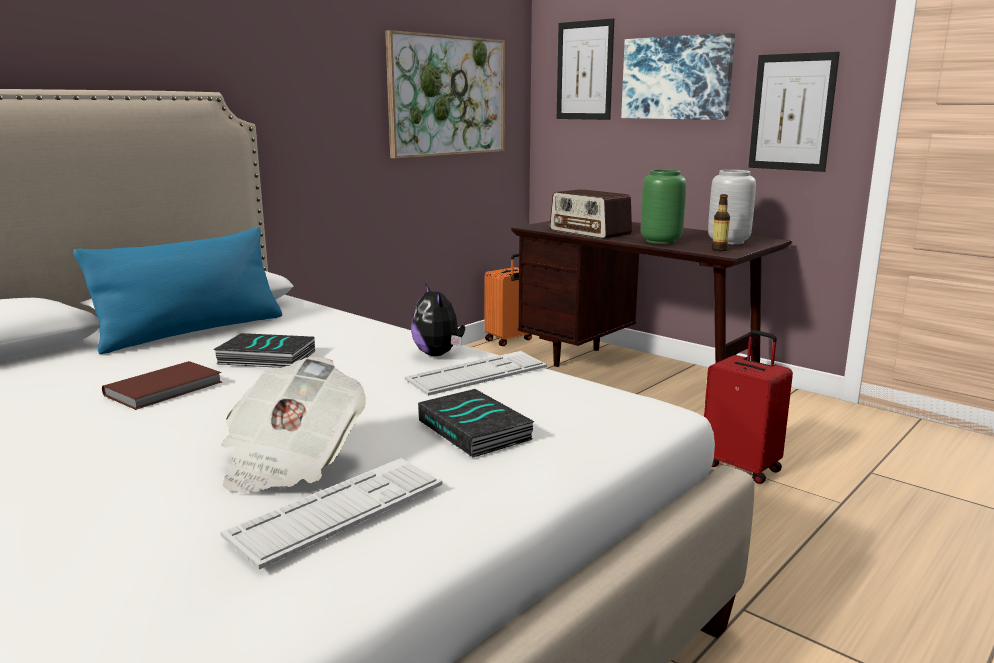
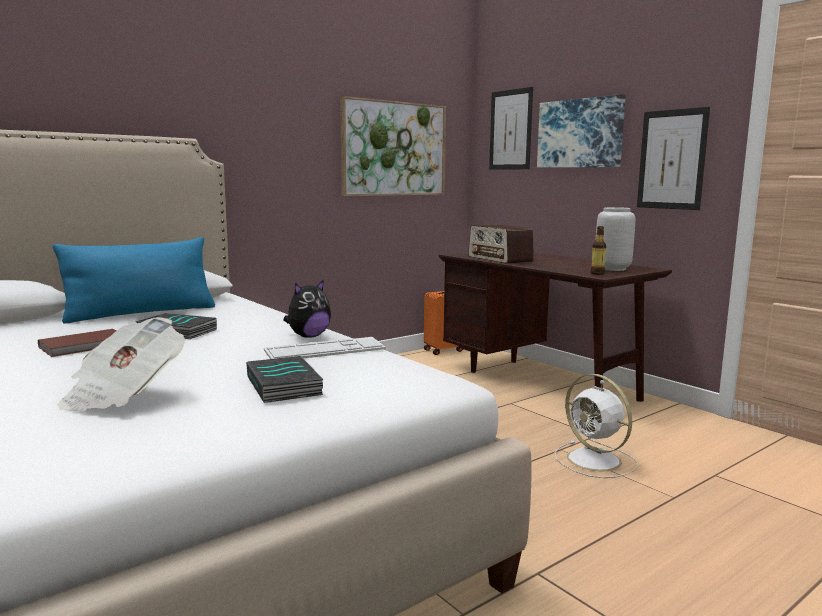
camera: 10 degrees right, 5 degrees down
(339, 510) = (125, 426): keyboard -> none
(438, 354) = (308, 336): plush toy -> plush toy turned 120 degrees counterclockwise
(660, 241) = (552, 266): green vase -> none
(742, 467) = (596, 461): red suitcase -> white fan

